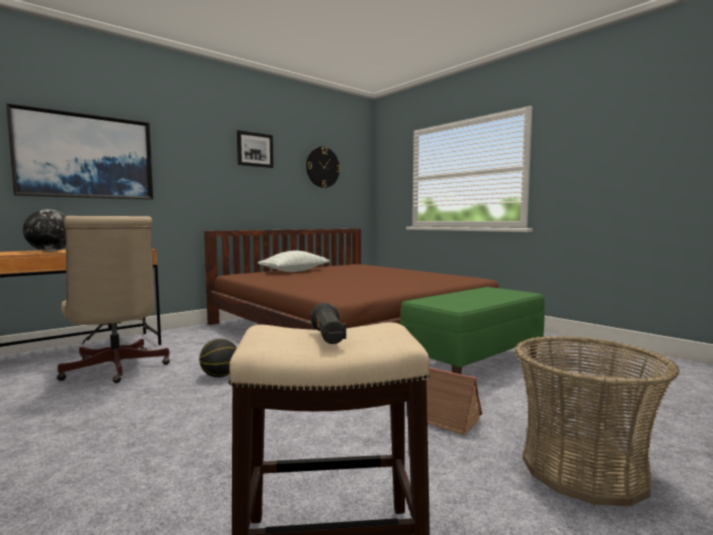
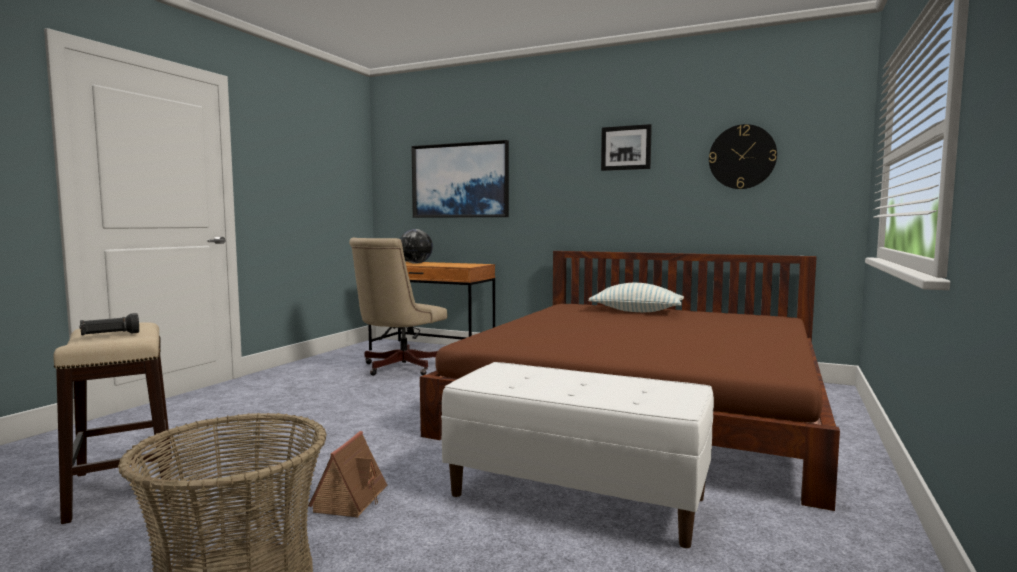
camera: 65 degrees right, 0 degrees up
(219, 376) = (410, 394): basketball -> none
(474, 363) = (577, 496): green bench -> white bench

